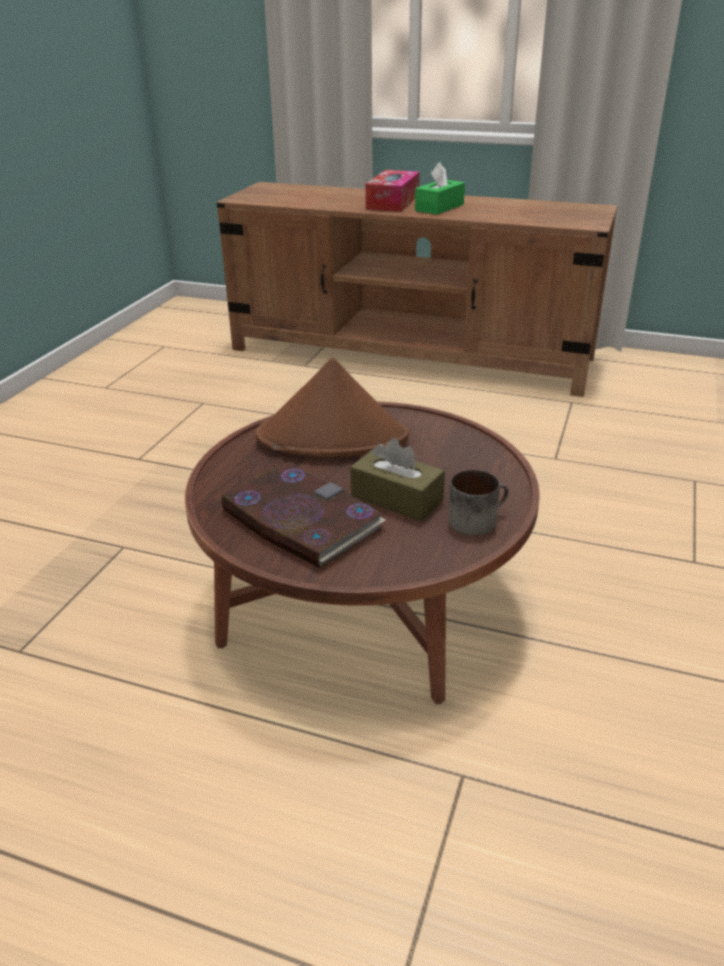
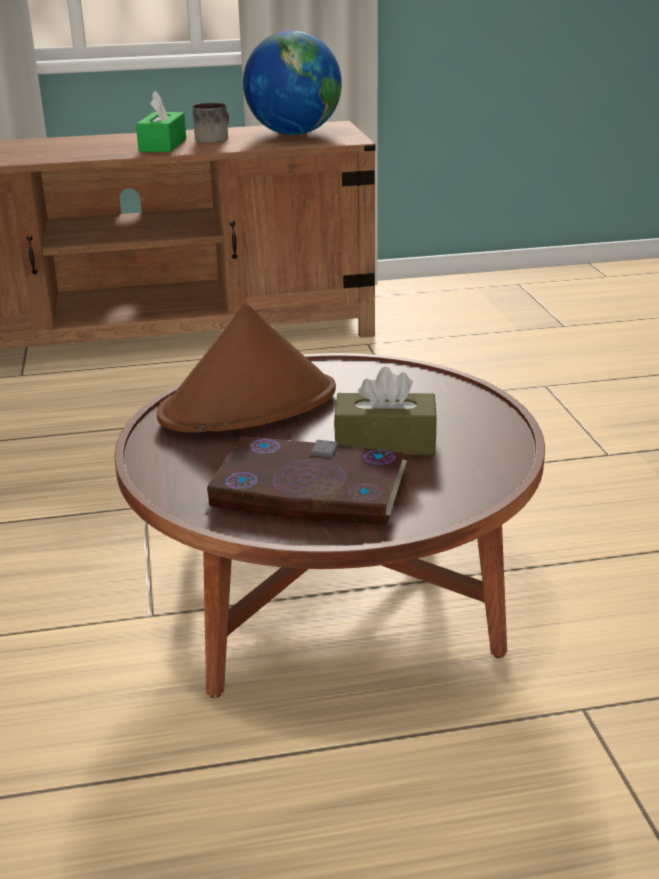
camera: 30 degrees left, 5 degrees down
(392, 202) = (98, 147): tissue box -> none
(477, 519) = (483, 437): mug -> mug (213, 138)
(552, 212) = (293, 134): none -> globe

